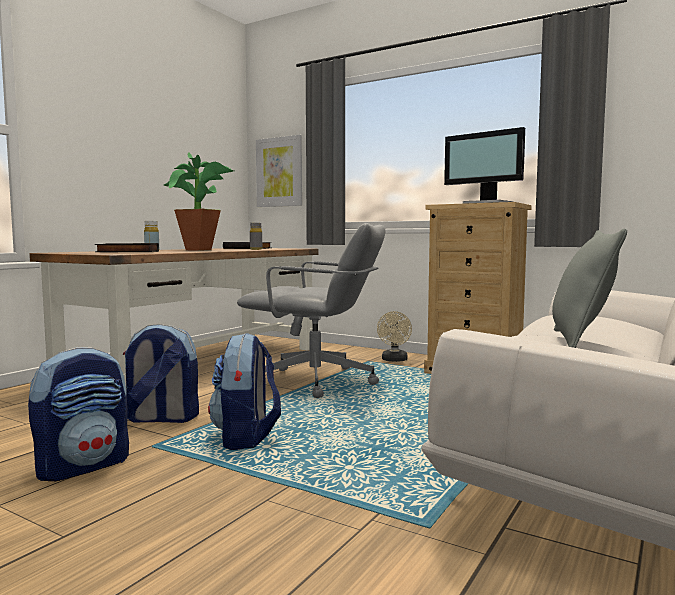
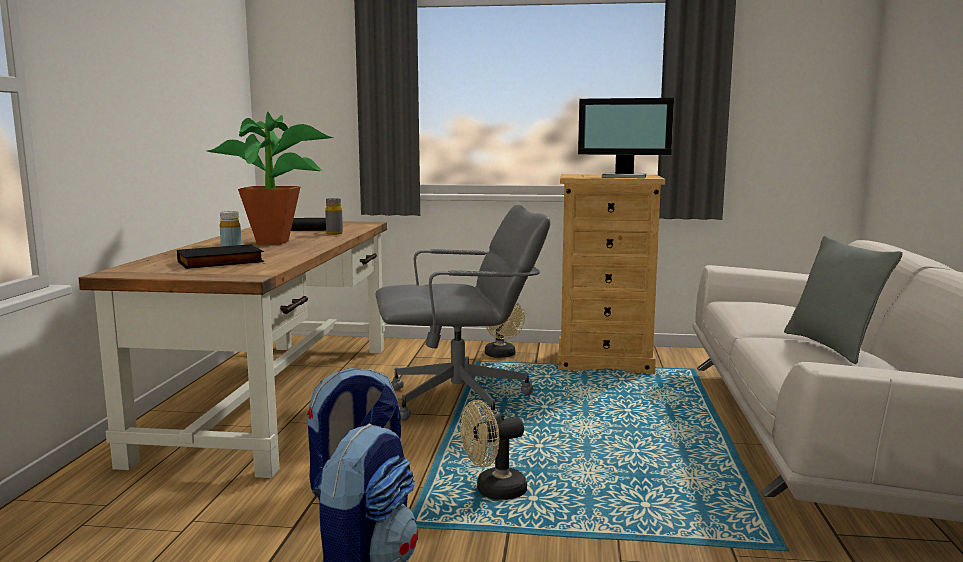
camera: 25 degrees left, 5 degrees up
(246, 438) = (493, 491): backpack -> beige fan
(279, 172) = (307, 114): picture -> none

